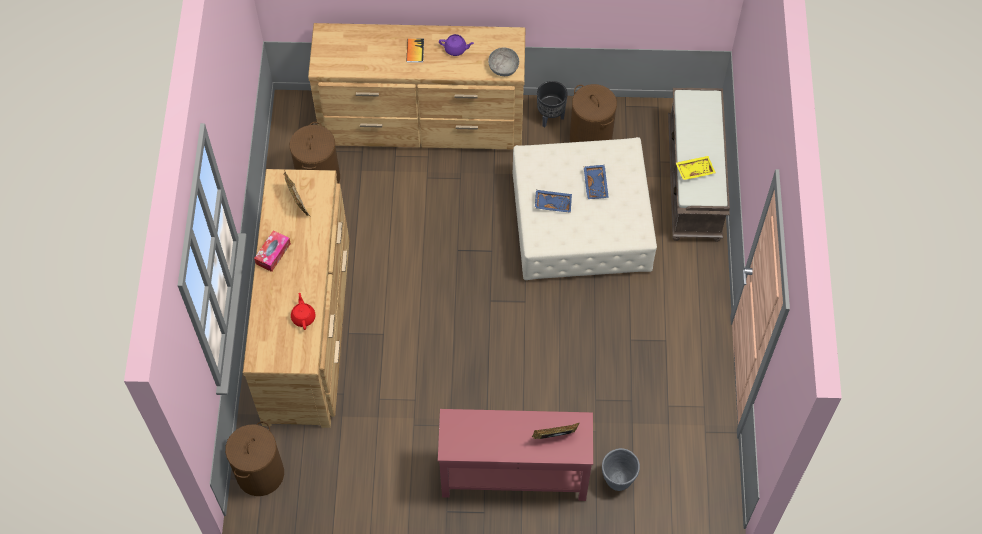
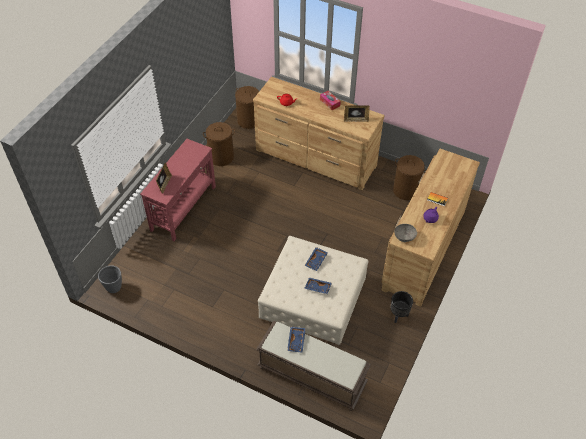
camera: 115 degrees right, 10 degrees down
(590, 137) = (373, 331): brown laundry basket -> brown laundry basket (221, 157)
(617, 480) = (150, 248): grey planter -> grey planter (114, 287)
(694, 170) = (297, 341): yellow tray -> blue tray

